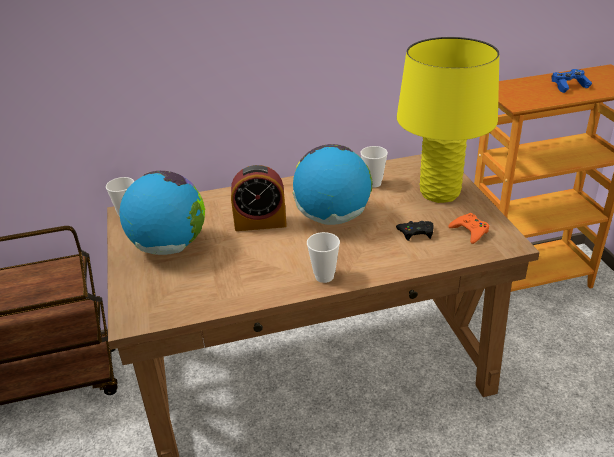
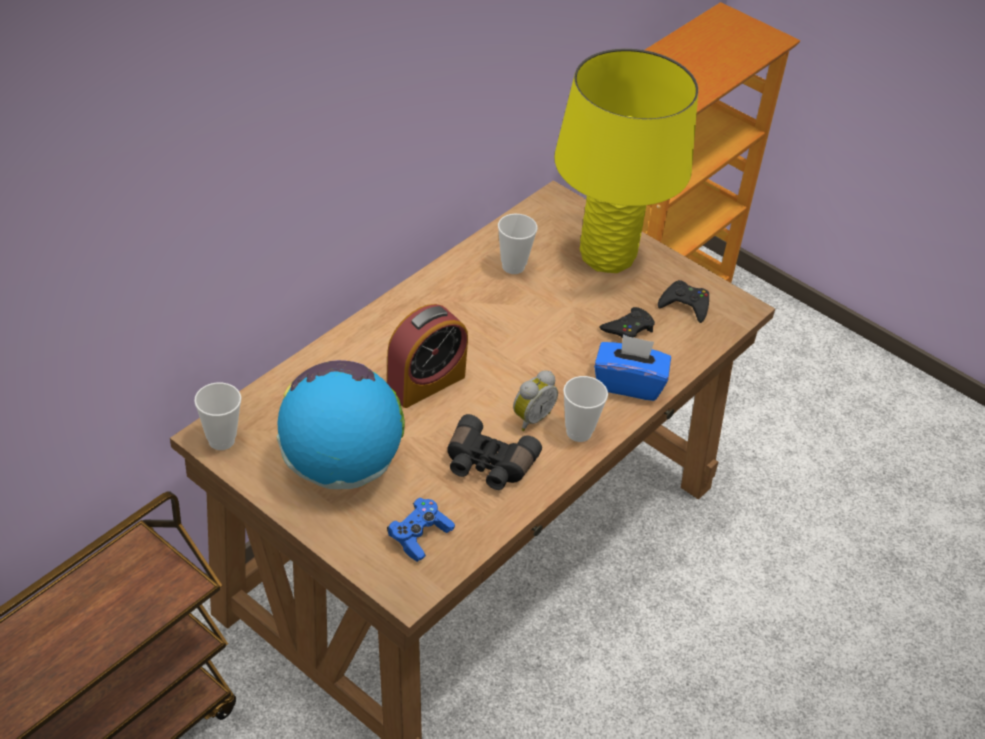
camera: 40 degrees left, 10 degrees up
(249, 274) = (487, 465): none -> black binoculars
(302, 259) = (530, 418): none -> alarm clock
(333, 218) = (511, 341): globe -> none
(386, 261) = (629, 383): none -> blue tissue box
(470, 231) = (685, 305): orange game controller -> black game controller
(569, 86) = (705, 59): blue game controller -> blue game controller (419, 536)

